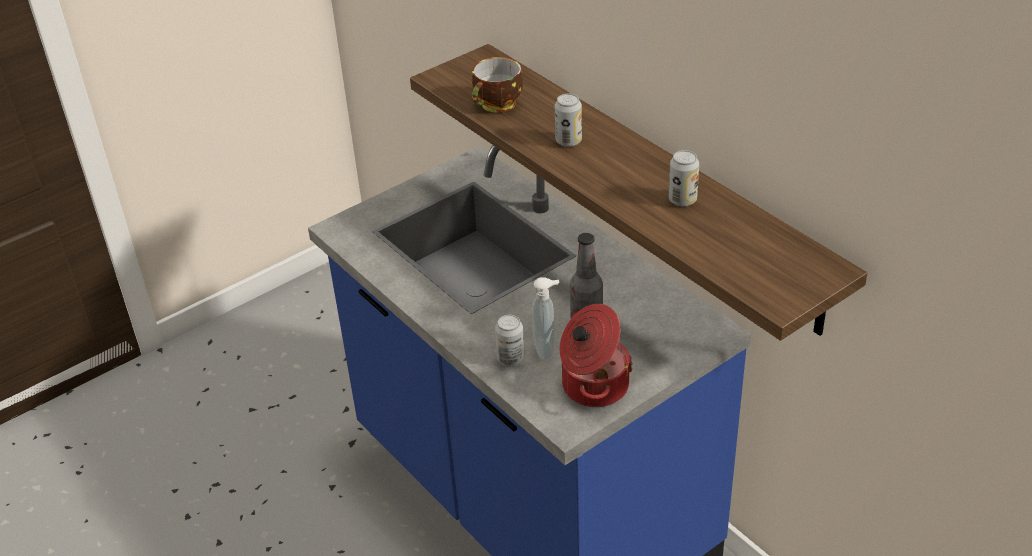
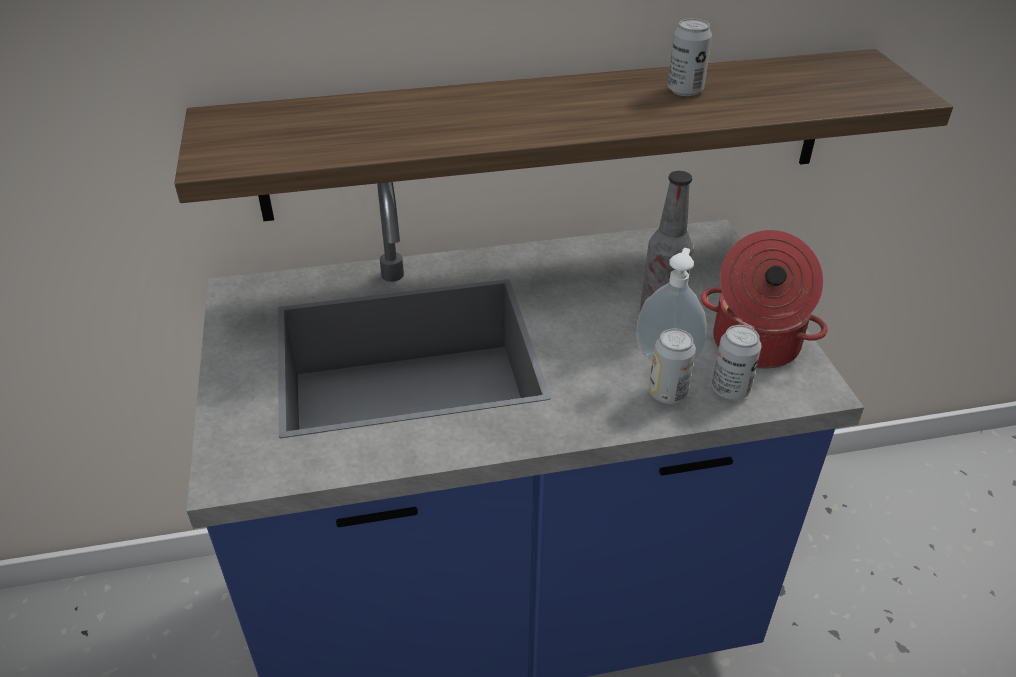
camera: 65 degrees left, 0 degrees up
(497, 105) = (349, 138): cup -> none
(568, 141) = (494, 117): can -> can (730, 390)

